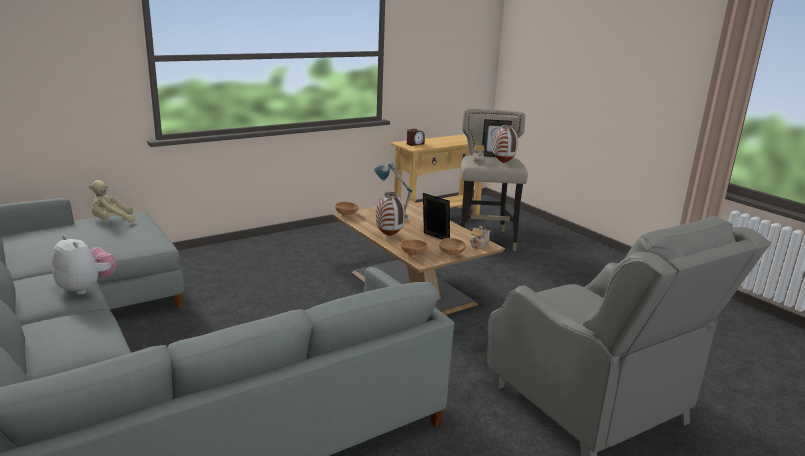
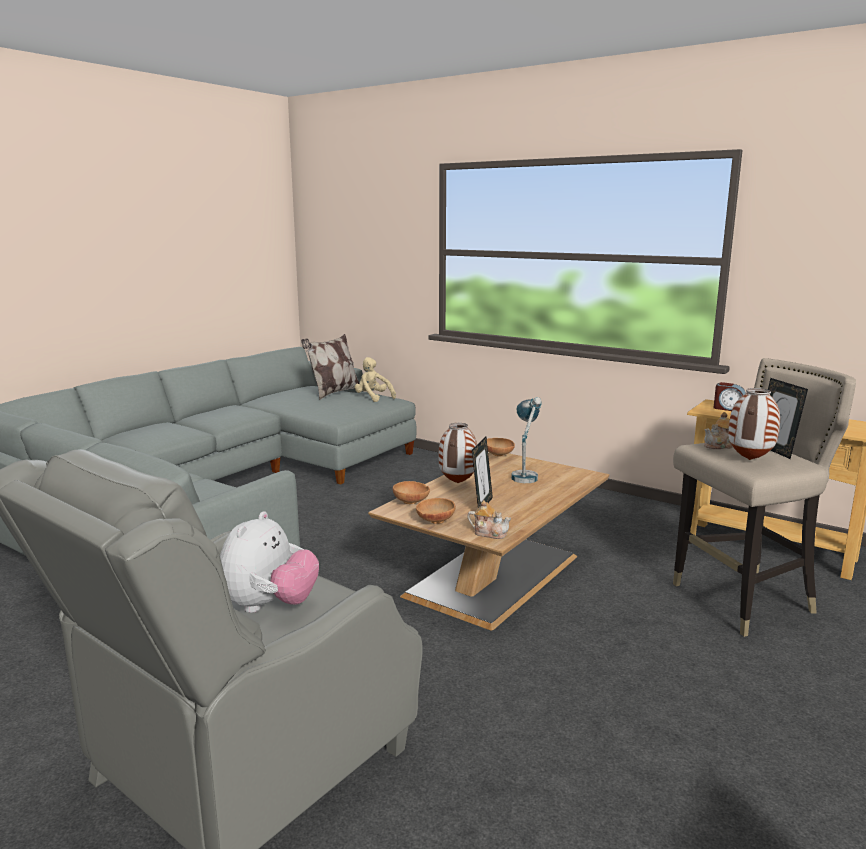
camera: 70 degrees right, 5 degrees down
(74, 230) = (333, 393): none -> pillow
(86, 288) = (233, 420): plush toy -> plush toy (269, 606)

